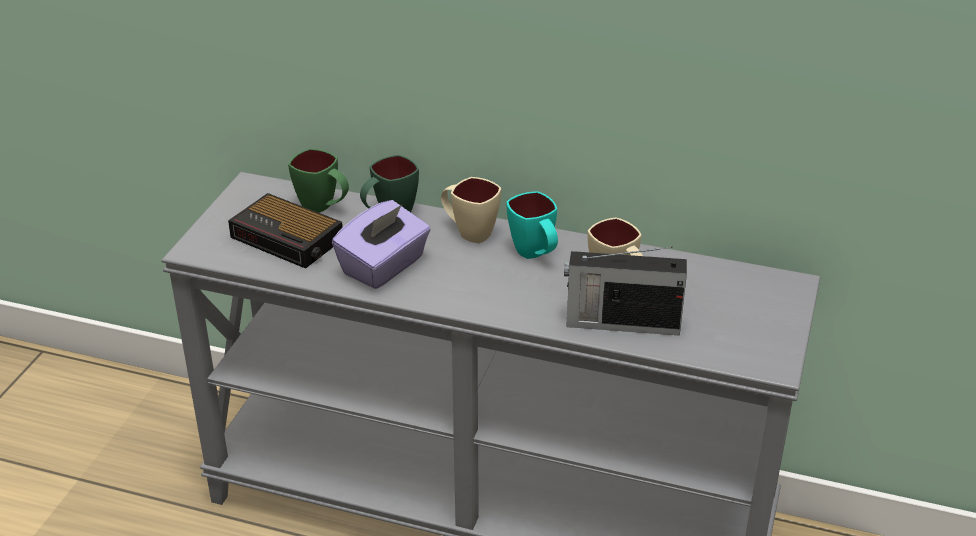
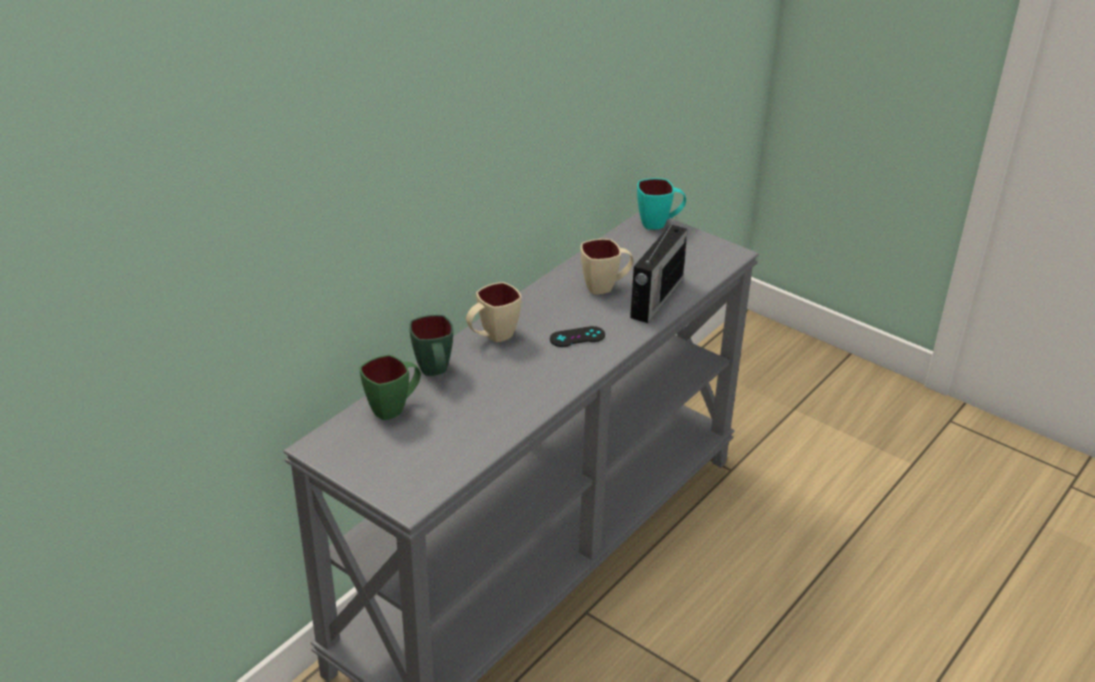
camera: 70 degrees left, 0 degrees up
(289, 239) = (433, 438): alarm clock -> none
(384, 267) = (514, 392): purple tissue box -> none
(505, 284) = (577, 337): none -> black game controller
(535, 255) = (546, 313): turquoise mug -> turquoise mug (659, 223)

